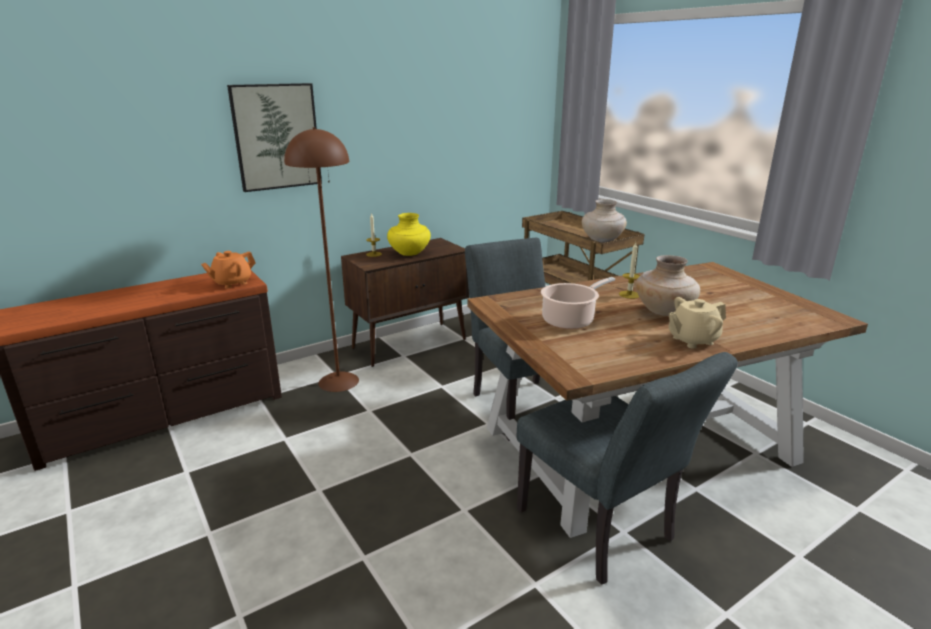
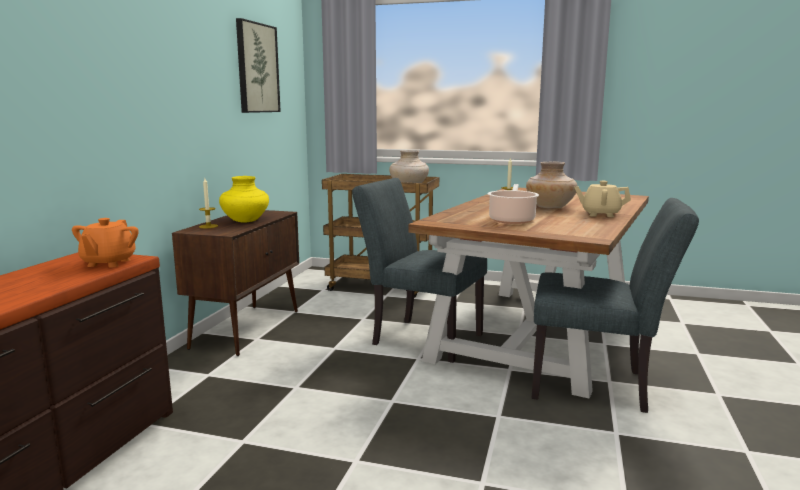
camera: 40 degrees left, 10 degrees down
(276, 137) = (105, 82): picture -> picture (257, 68)
(339, 381) = (220, 377): brown floor lamp -> none
(692, 340) = (600, 214): beige teapot -> beige teapot turned 75 degrees clockwise

